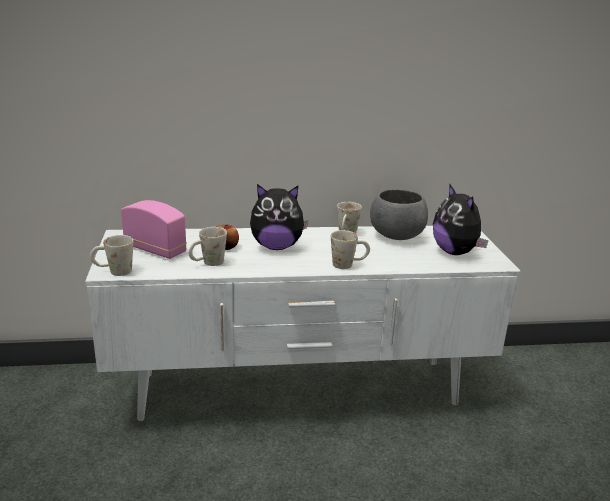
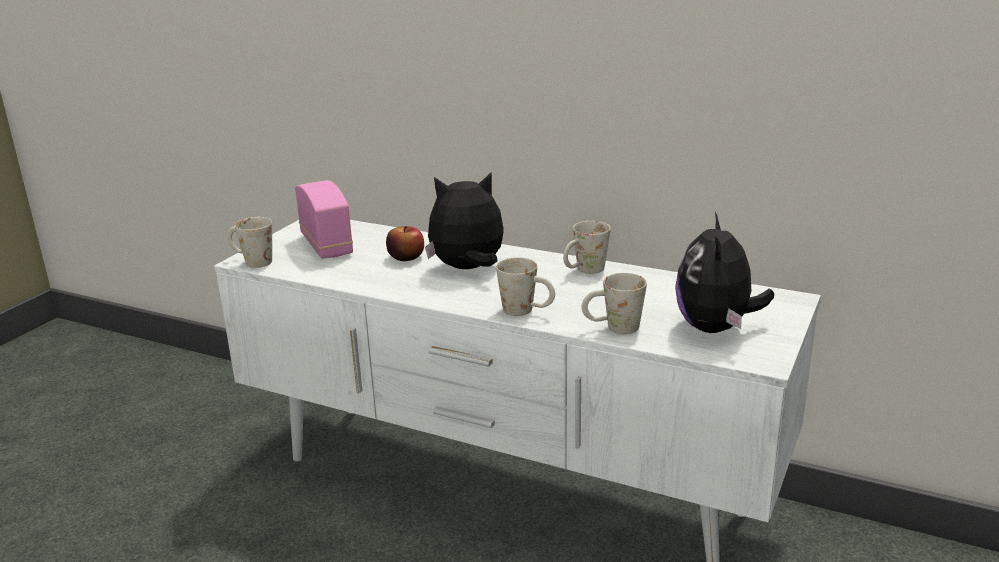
camera: 35 degrees right, 0 degrees up
(207, 263) = (358, 273): white mug -> white mug (613, 328)
(276, 246) = (468, 269): plush toy -> plush toy turned 135 degrees clockwise
(396, 236) = (656, 287): grey bowl -> none

